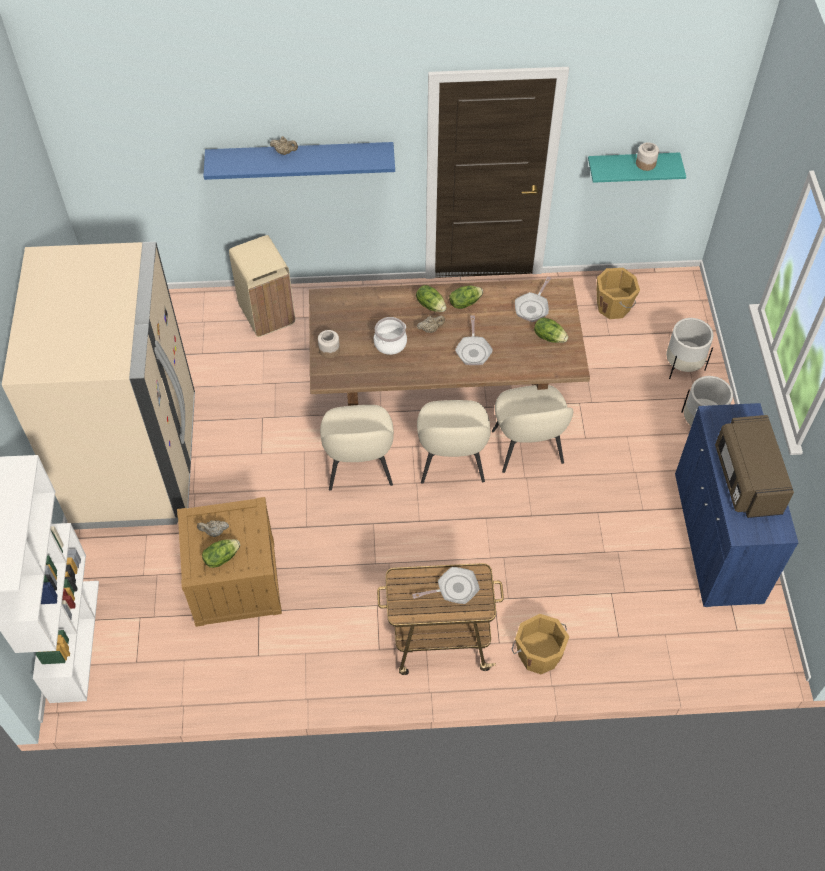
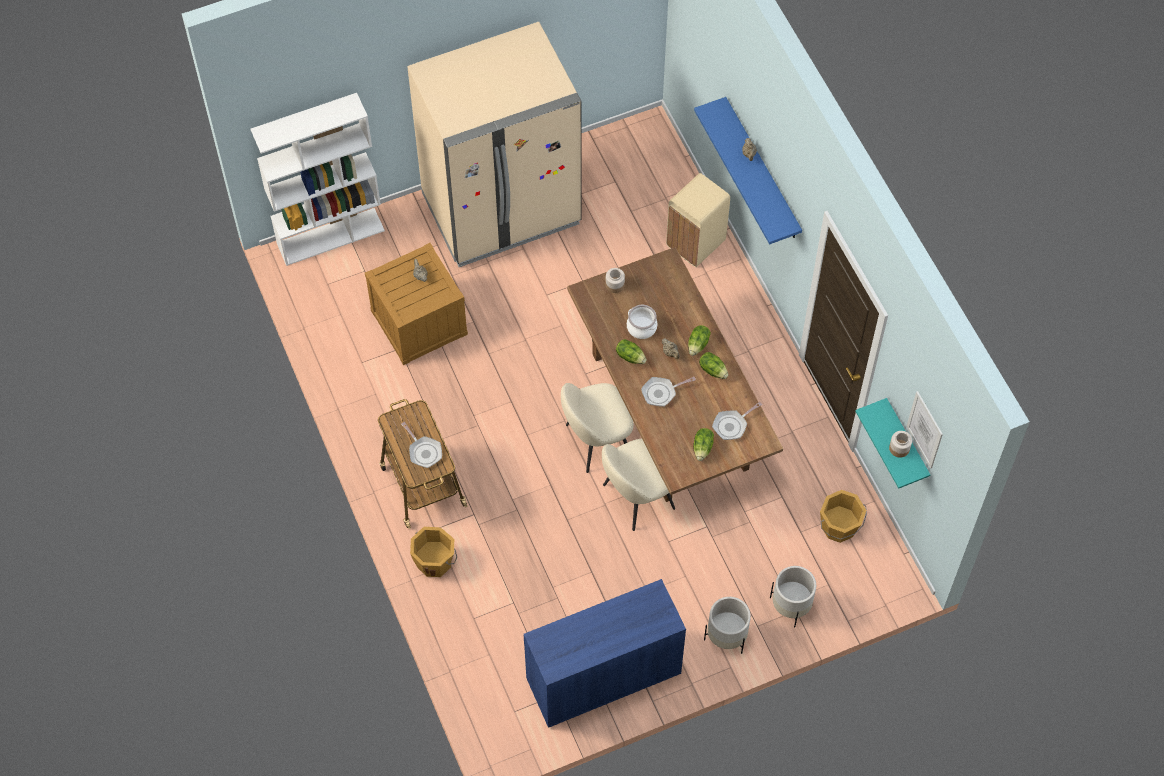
camera: 70 degrees right, 5 degrees up
(221, 557) = (400, 289): lettuce -> lettuce (630, 356)
(359, 468) = (561, 372): beige chair -> none
(532, 307) = (732, 425): frying pan -> frying pan turned 45 degrees counterclockwise
(662, 116) = (924, 430): none -> picture
(746, 479) = (596, 633): brown microwave -> none

